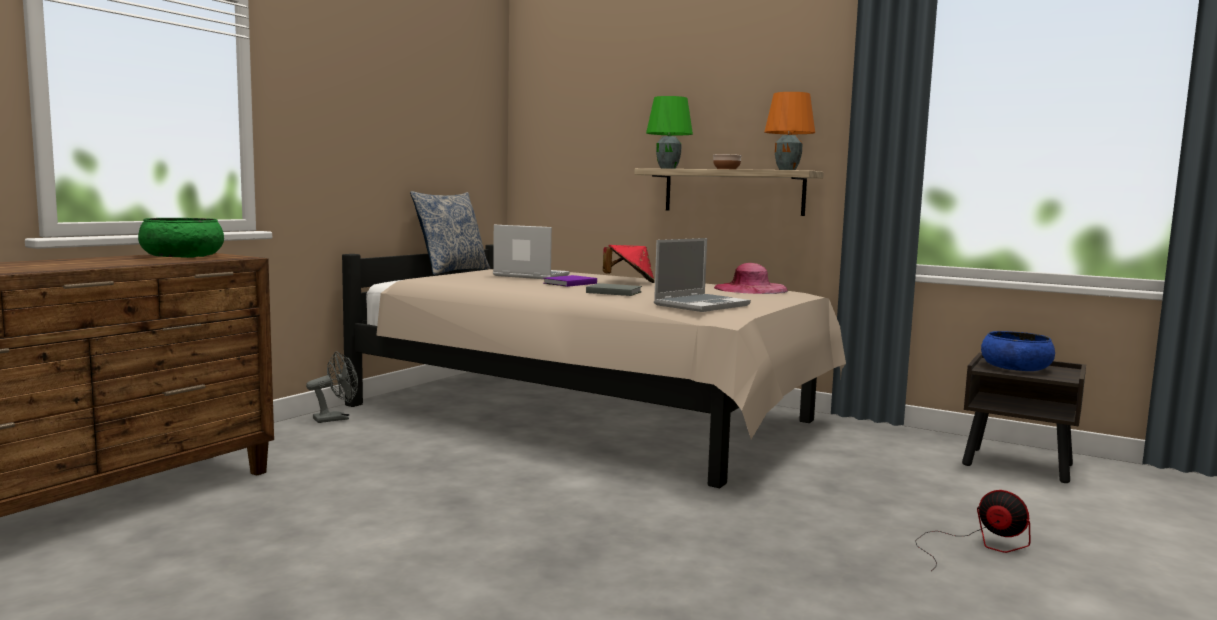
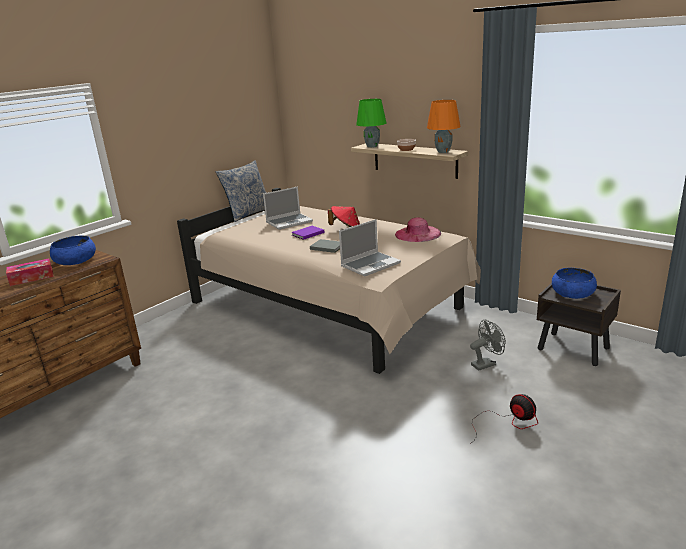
camera: 10 degrees right, 15 degrees up
(103, 262) = (32, 278): none -> tissue box
(182, 256) = (75, 260): green bowl -> blue bowl
(336, 418) = (185, 315): grey fan -> grey fan (486, 364)
(530, 275) = (289, 222): laptop -> laptop turned 120 degrees clockwise

